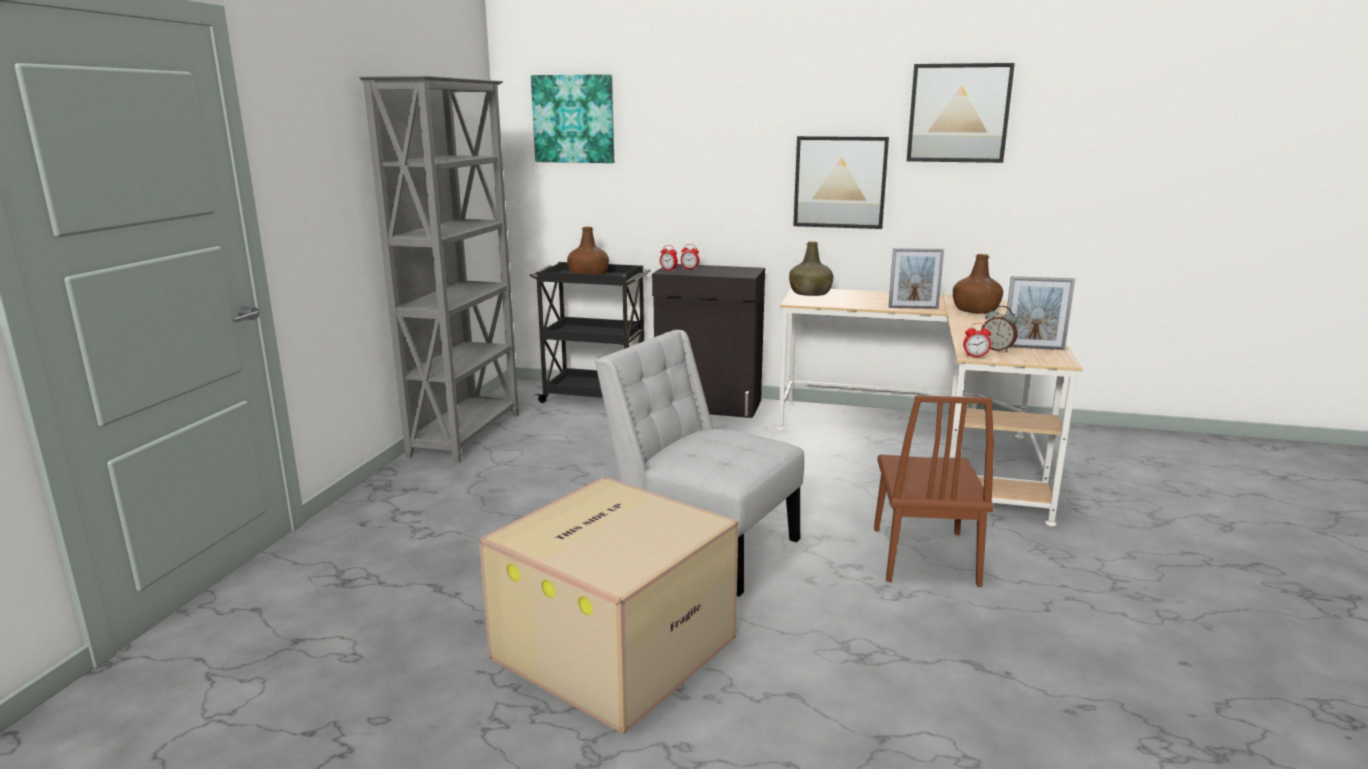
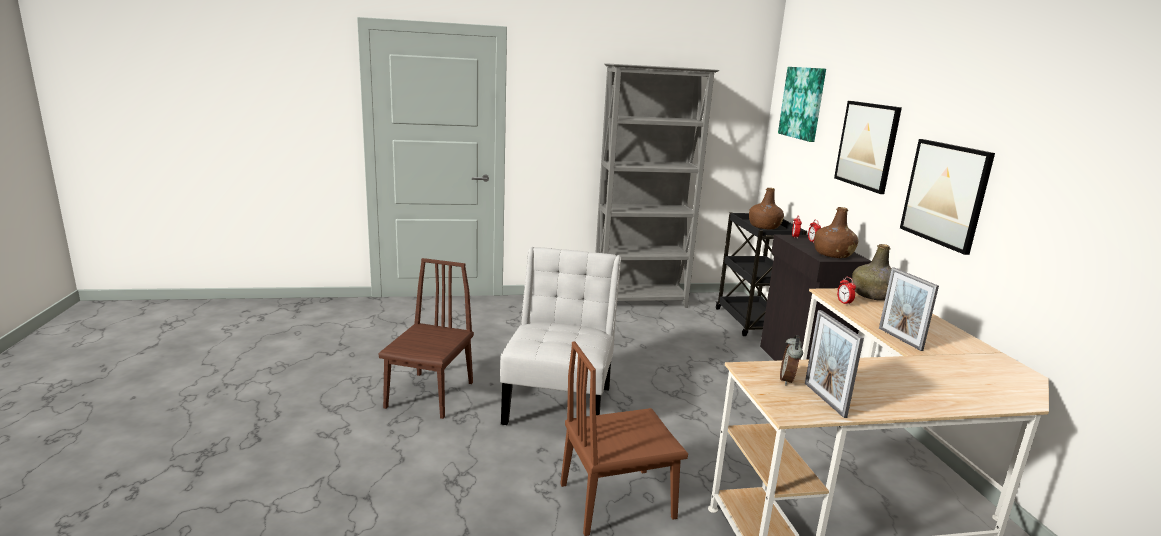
camera: 65 degrees right, 0 degrees up
(614, 645) = (430, 395): cardboard box -> brown chair
(958, 113) = (1069, 136): picture -> picture (867, 145)
(975, 356) = (746, 370): alarm clock -> alarm clock (844, 303)
(976, 310) = (951, 370): brown bottle -> brown bottle (833, 254)

